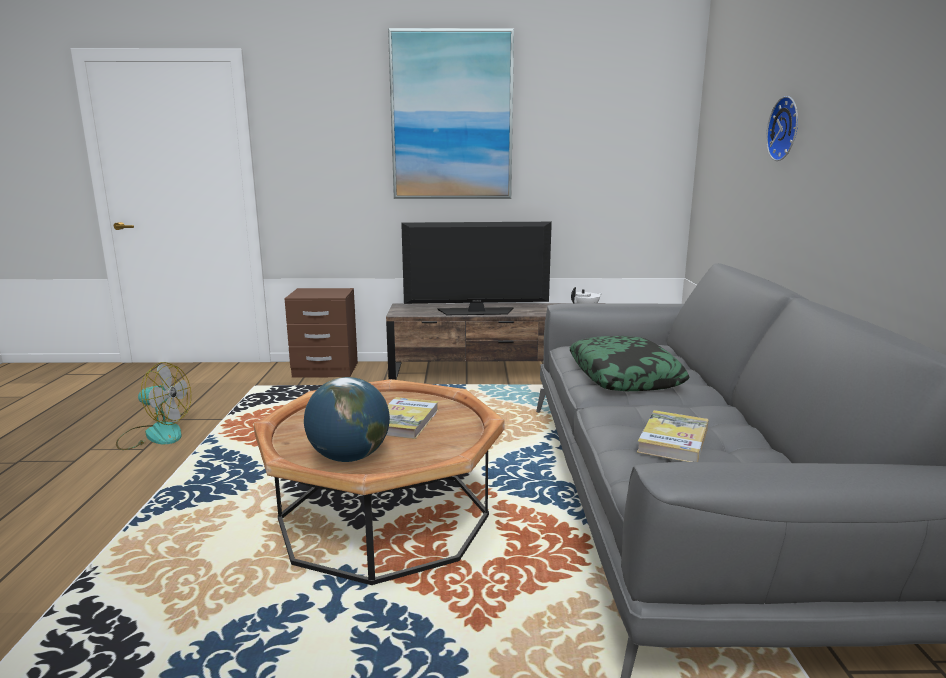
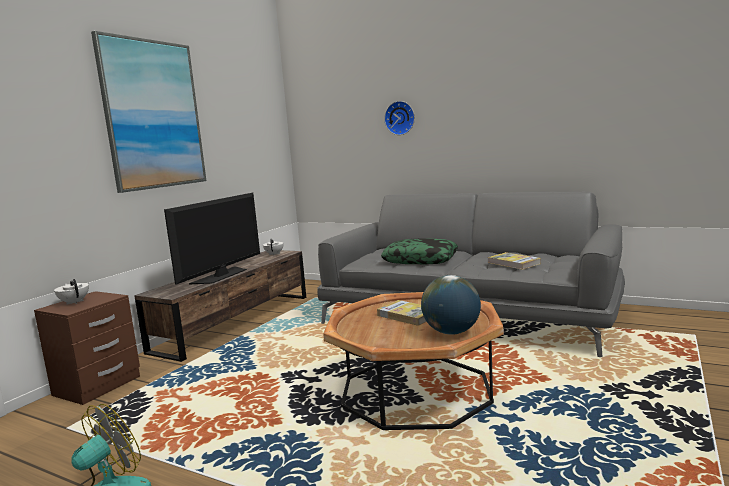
camera: 60 degrees left, 5 degrees down
(318, 291) = (74, 302): none -> white teapot

